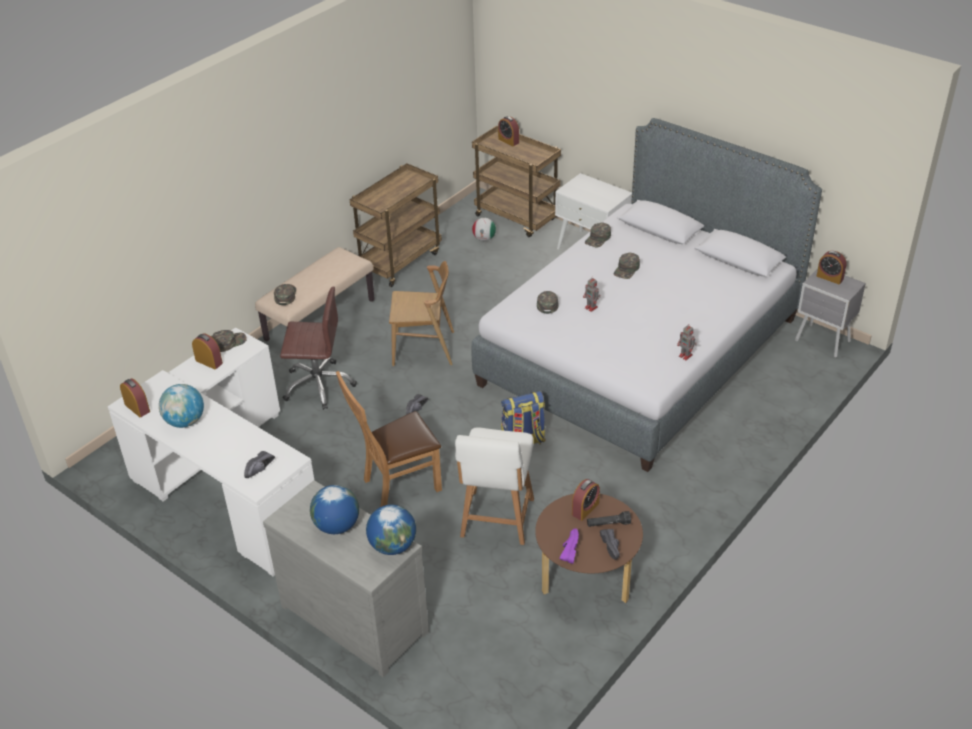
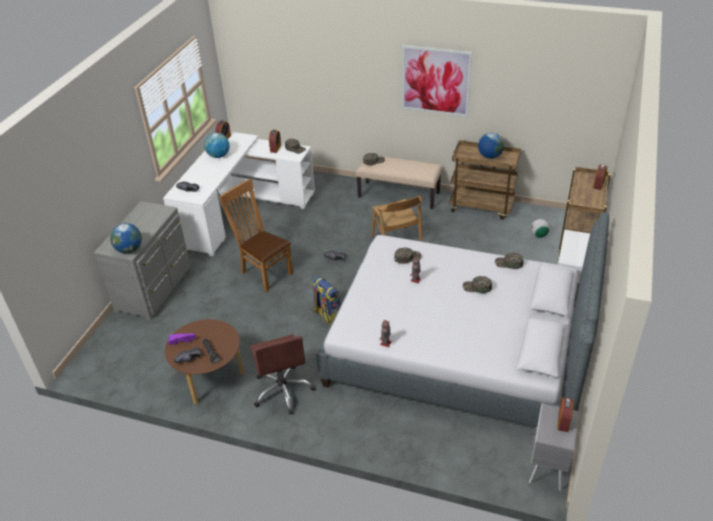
camera: 70 degrees right, 0 degrees up
(310, 139) = (435, 81): none -> picture
(318, 385) = (337, 214): brown office chair -> brown office chair (283, 390)
(337, 526) = (141, 225): globe -> globe (490, 156)
(497, 520) = (249, 323): white chair -> none
(585, 509) = (222, 338): alarm clock -> none

